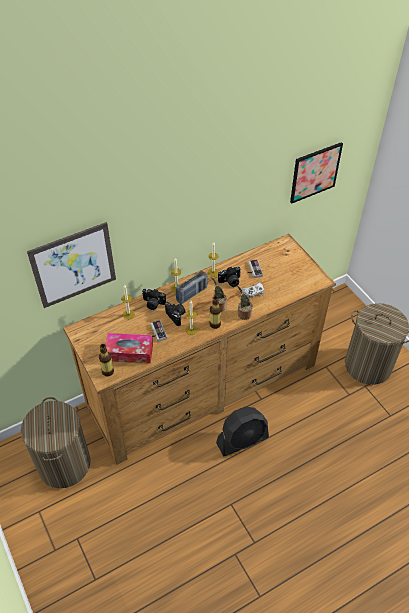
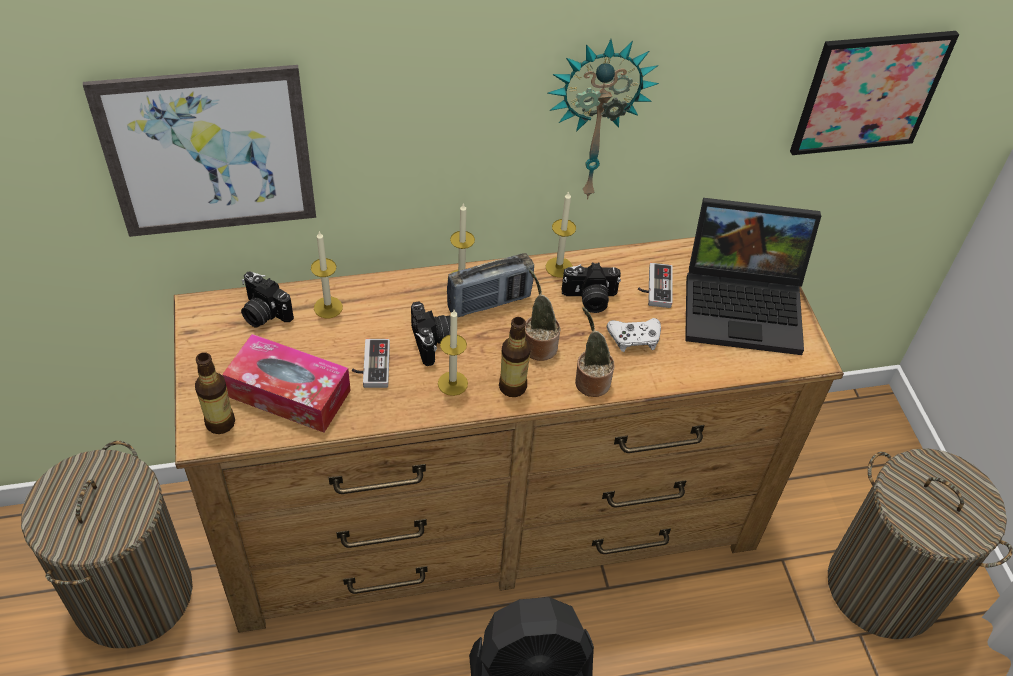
camera: 15 degrees right, 0 degrees up
(153, 304) = (393, 299): camera -> camera (263, 313)
(217, 210) = (596, 118): none -> wall clock
(290, 267) = (745, 305): none -> laptop

